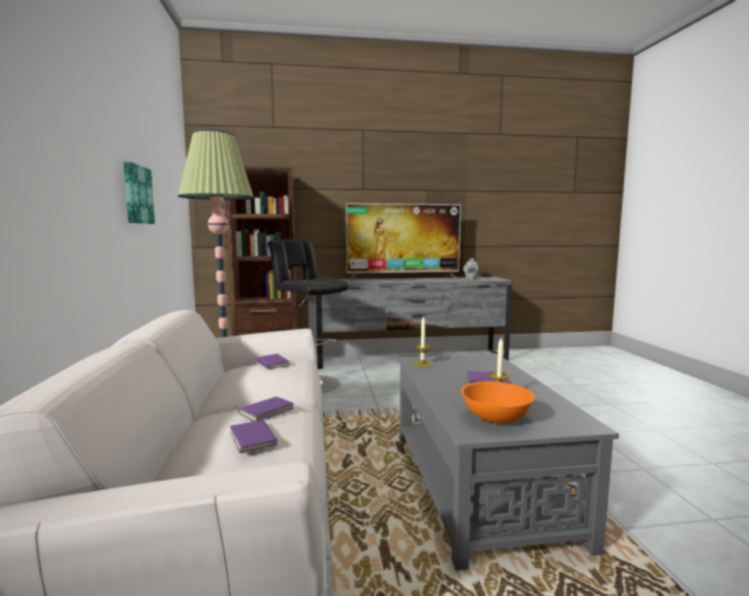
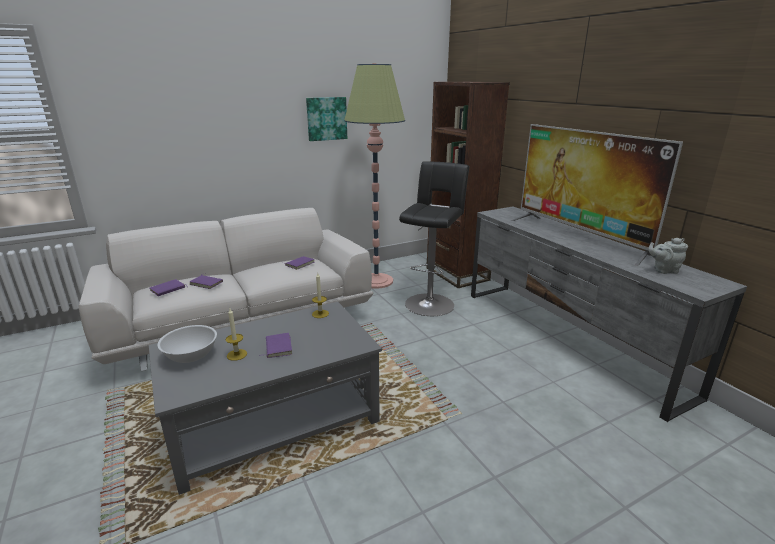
camera: 70 degrees right, 15 degrees up
(495, 418) = (190, 355): orange bowl -> white bowl

